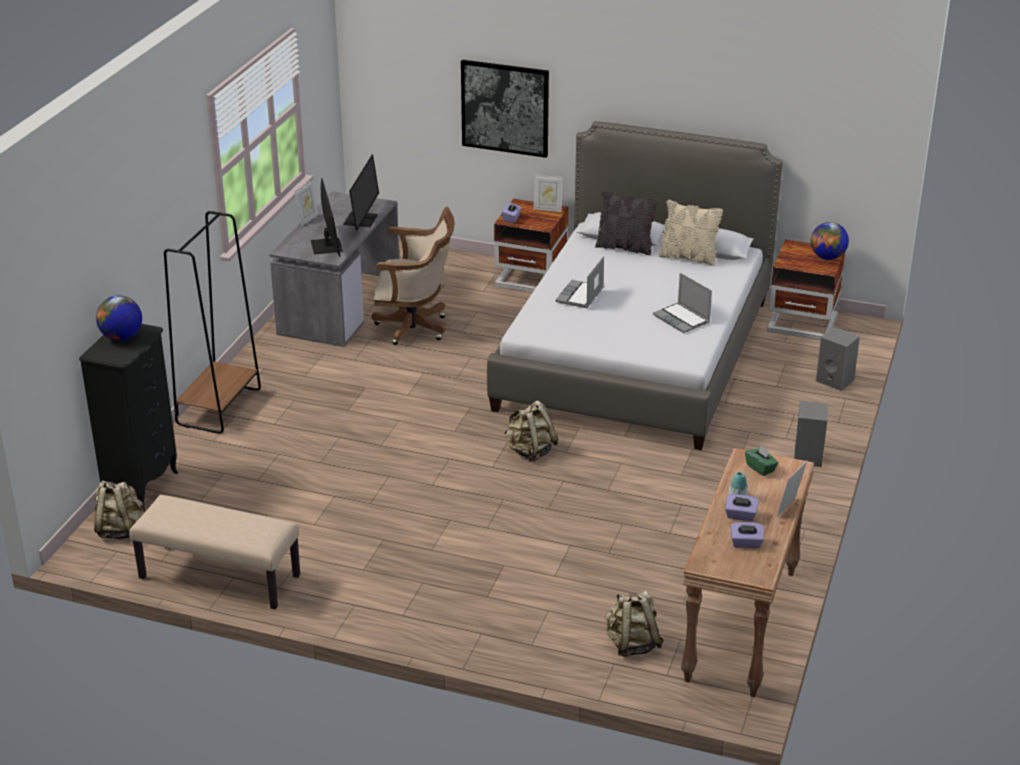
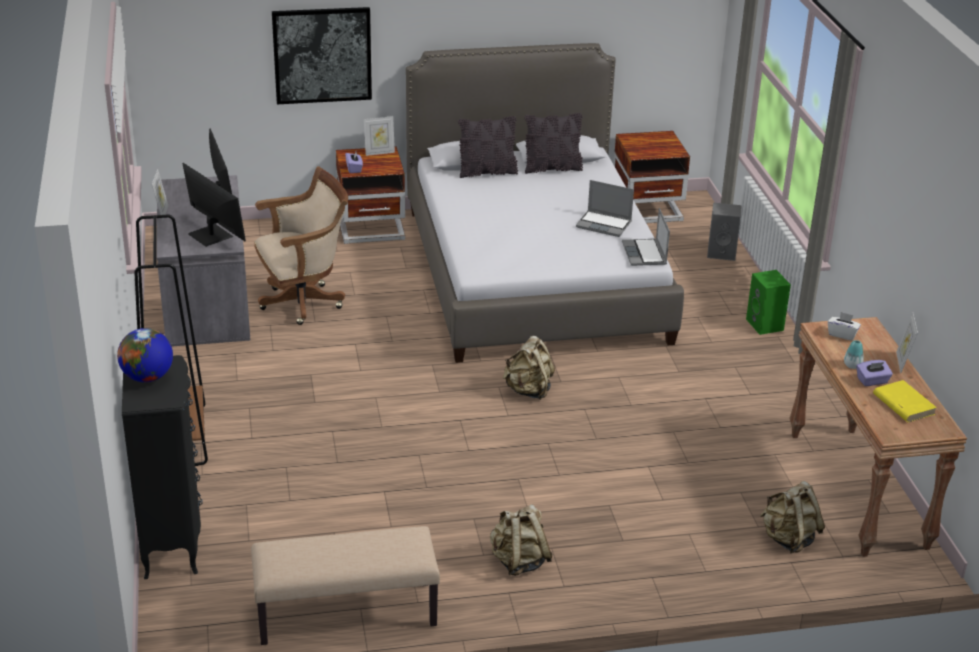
camera: 30 degrees left, 0 degrees up
(120, 530) = (190, 601): beige backpack -> beige backpack (519, 561)
(580, 296) = (495, 226): laptop -> laptop (645, 254)
(688, 258) = (552, 168): beige pillow -> black pillow
(746, 543) = (903, 404): purple tissue box -> yellow book
(760, 468) = (842, 334): green tissue box -> white tissue box
(809, 457) = (765, 325): grey speaker -> green speaker
(827, 257) = (667, 141): globe -> none

